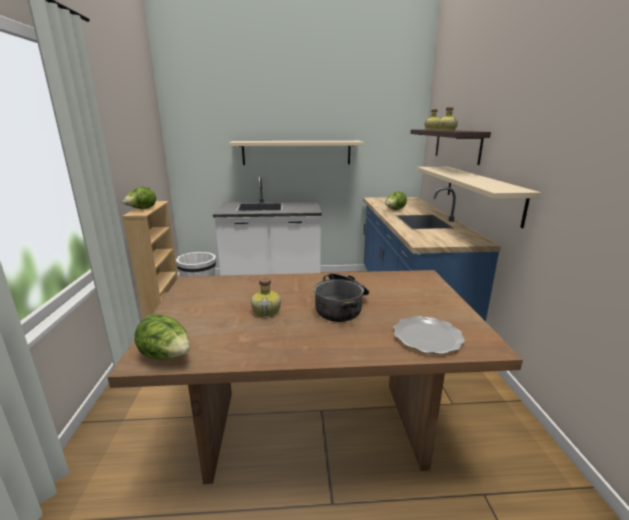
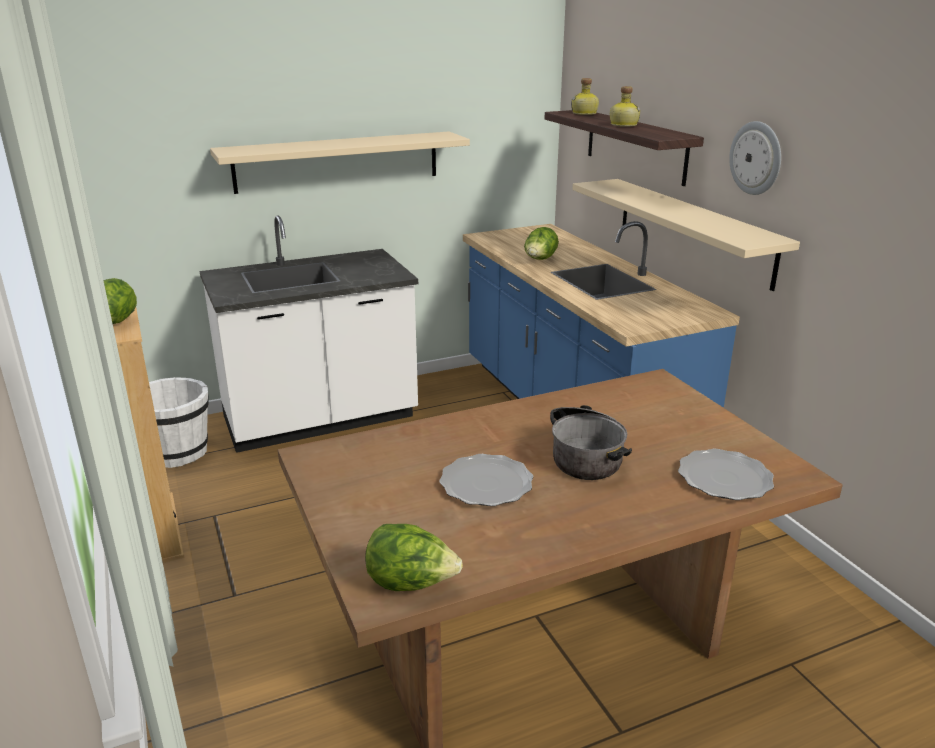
camera: 20 degrees left, 5 degrees up
(267, 311) = (486, 483): bottle -> plate
(518, 139) = (756, 158): none -> wall clock

